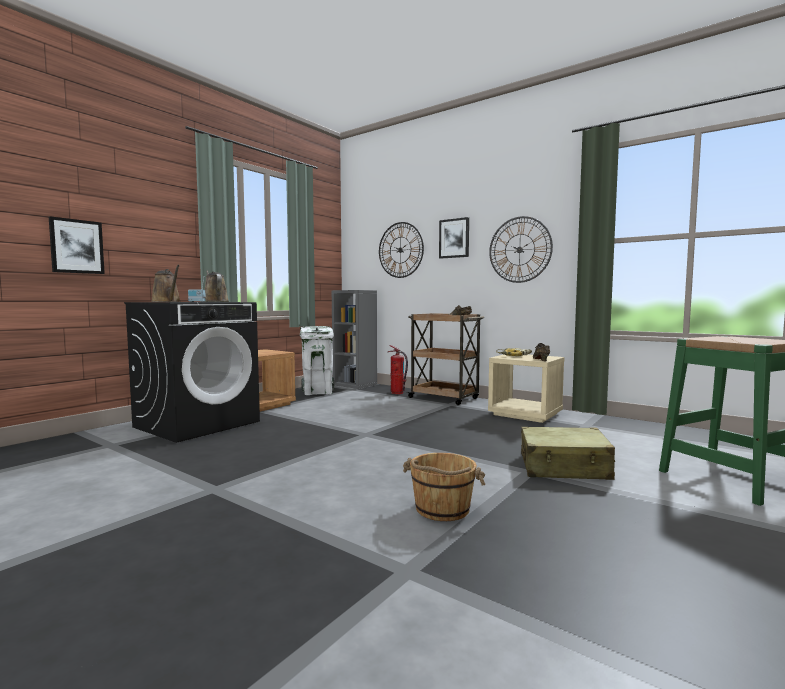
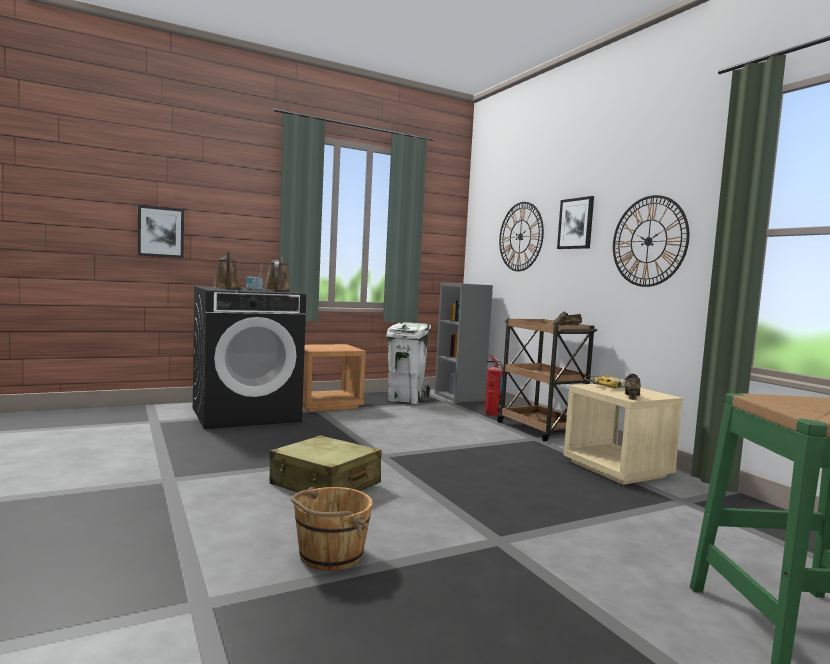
camera: 25 degrees right, 0 degrees up
(564, 467) = (553, 547): beige suitcase -> beige suitcase (325, 484)

